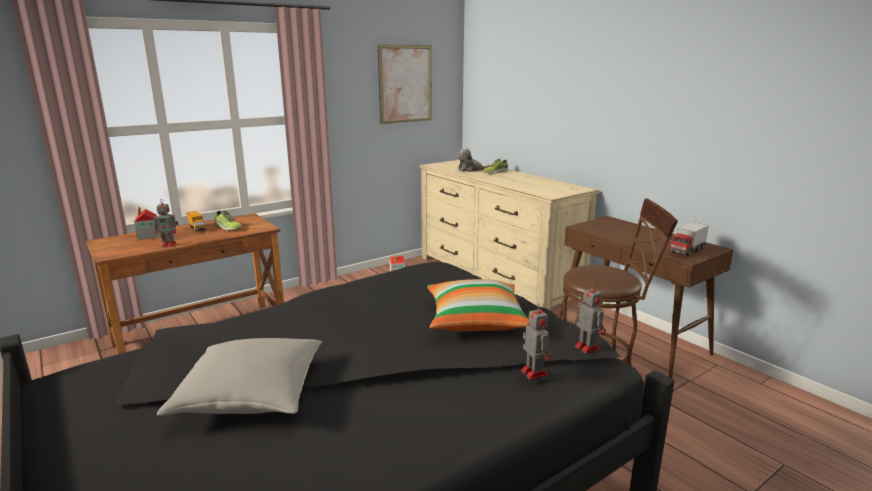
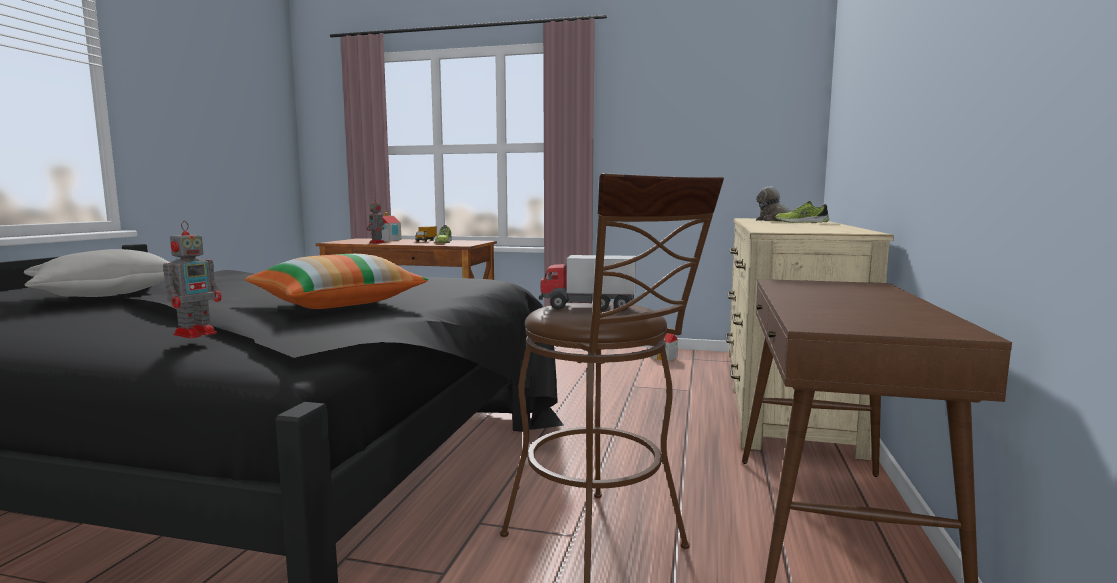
camera: 50 degrees right, 10 degrees down
(405, 84) = (721, 106): picture -> none
(586, 347) = (306, 340): toy robot -> none
(686, 251) = (862, 321): toy truck -> toy truck (587, 307)

